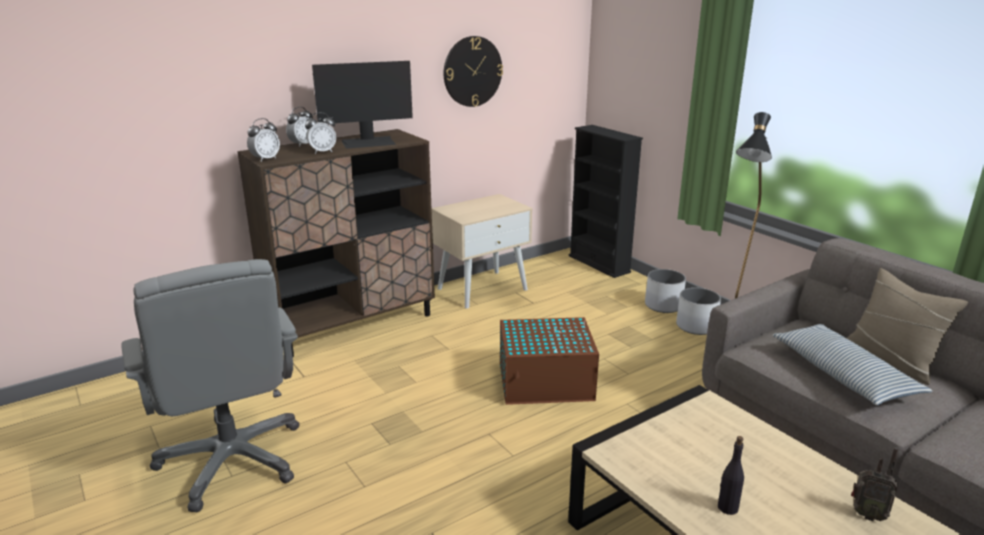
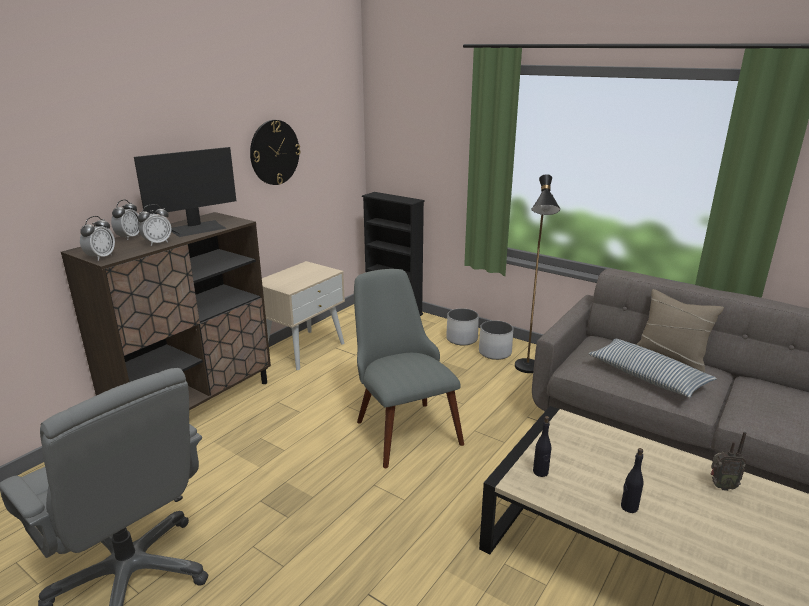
camera: 20 degrees left, 0 degrees up
(547, 382) = (401, 425): brown storage box -> grey chair
(643, 449) = (540, 472): none -> black bottle

